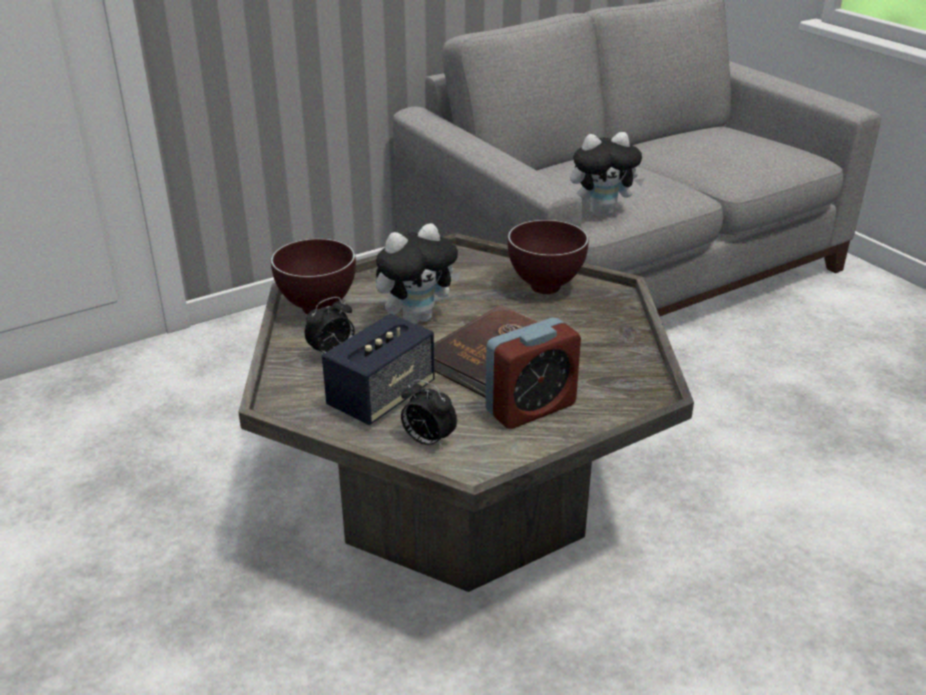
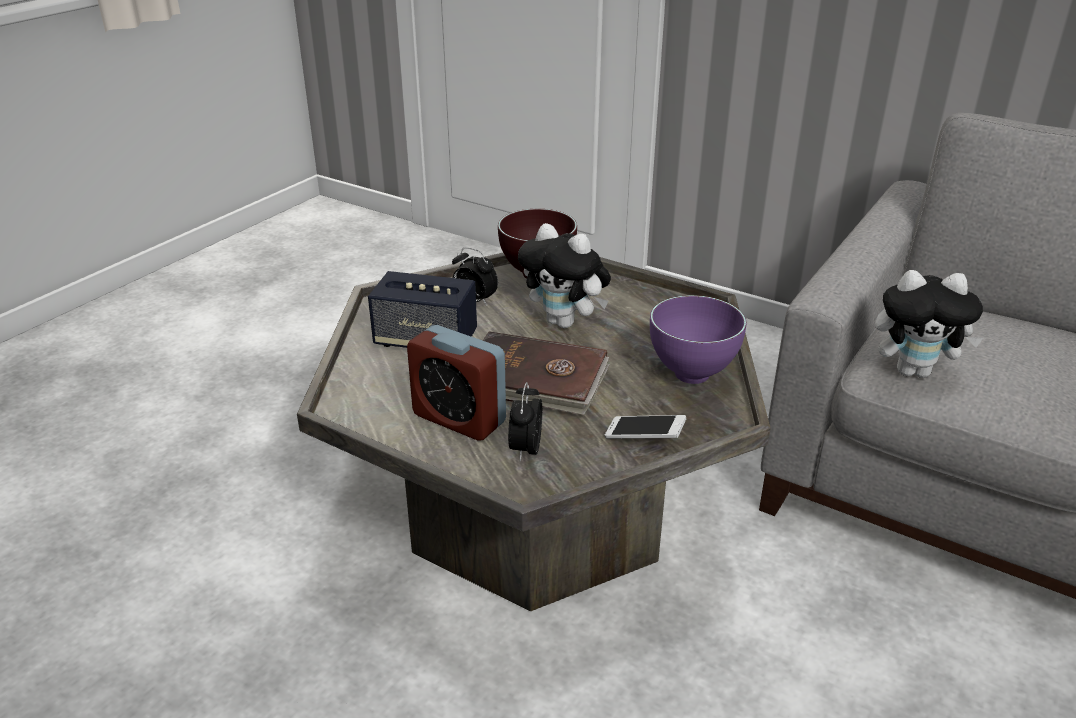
camera: 65 degrees right, 0 degrees up
(427, 441) = (375, 378): alarm clock -> alarm clock (525, 449)
(543, 288) = (690, 374): brown bowl -> purple bowl
(602, 212) = (914, 371): plush toy -> plush toy turned 45 degrees counterclockwise
(612, 330) = (644, 436): none -> phone

